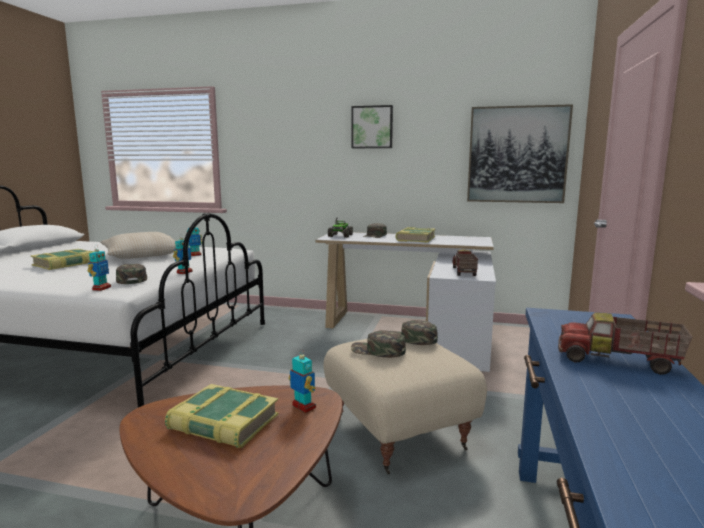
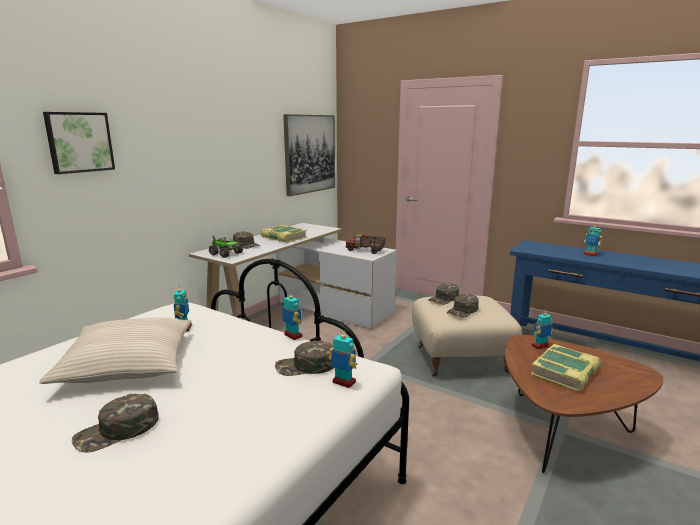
camera: 70 degrees left, 5 degrees up
(66, 264) = (117, 430): book -> green cap
(372, 127) = (214, 131): picture -> picture (79, 142)
(618, 361) = (590, 254): toy truck -> toy robot

